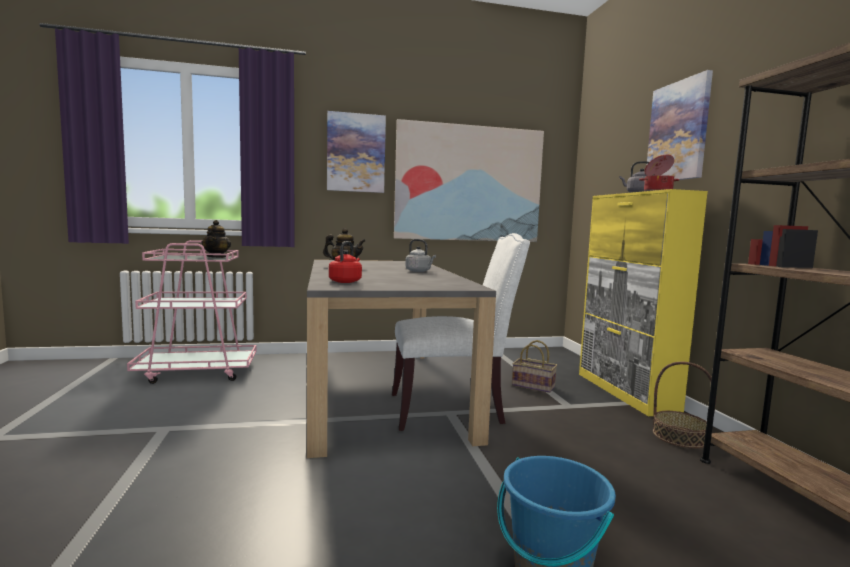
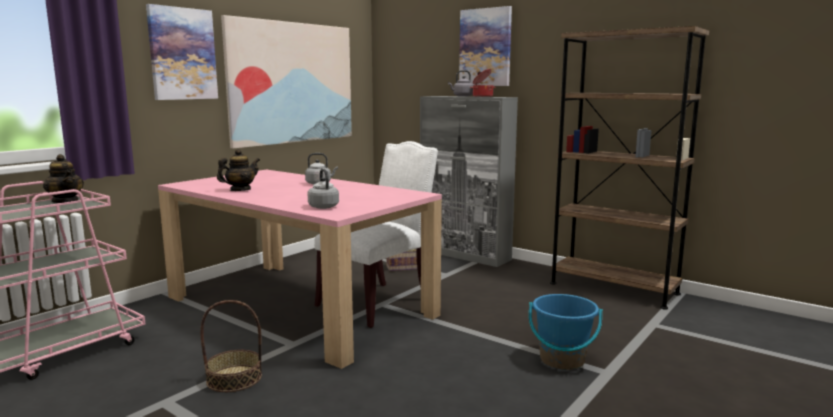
camera: 40 degrees left, 5 degrees up
(346, 281) = (323, 206): red kettle -> grey kettle
(380, 390) = (298, 306): grey dining table -> pink dining table
(625, 392) = (464, 255): yellow cabinet -> grey cabinet
(680, 436) = (526, 274): basket -> basket (234, 378)

